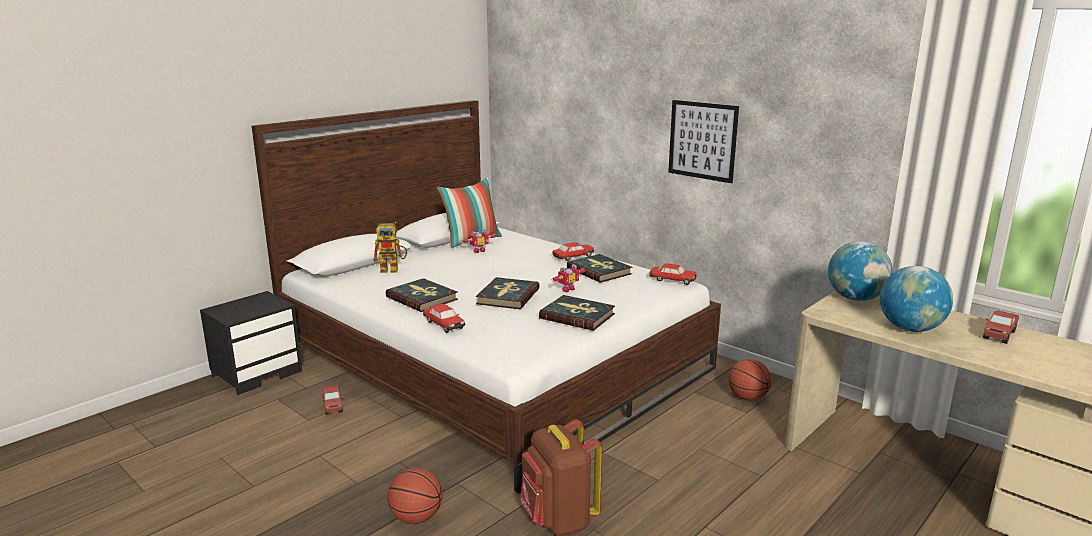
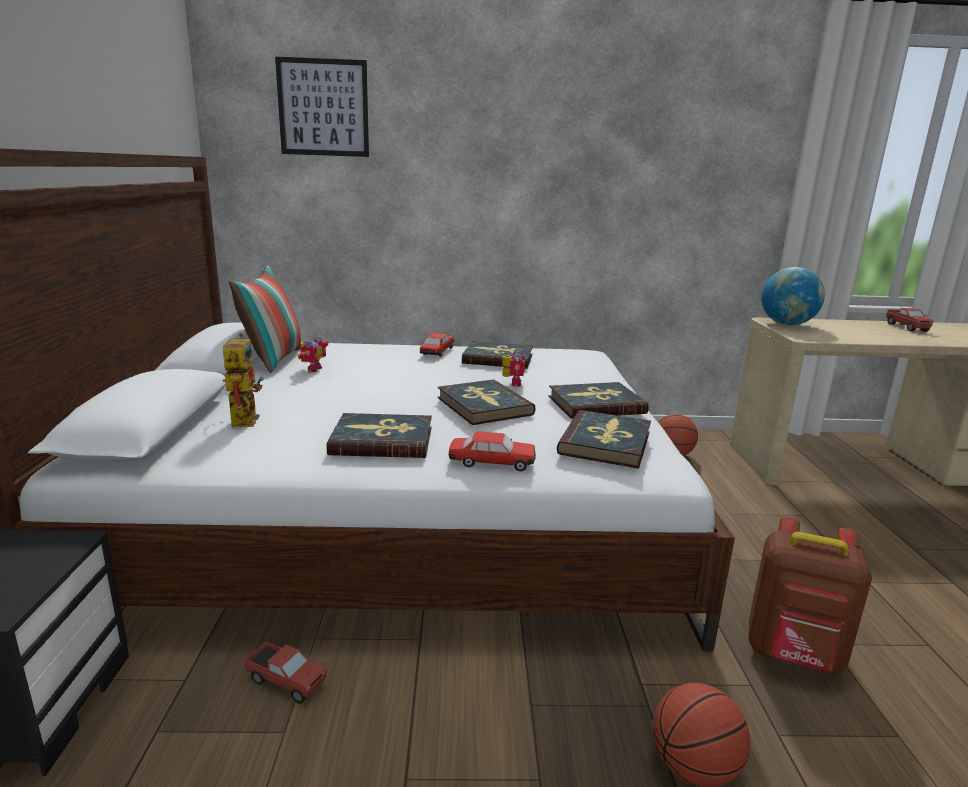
camera: 45 degrees left, 0 degrees up
(393, 269) = (243, 418): toy robot -> toy robot turned 45 degrees counterclockwise
(516, 335) = (606, 443): none -> book
(672, 280) = (576, 351): toy car -> none
(702, 140) = (564, 191): picture -> picture (323, 108)
(910, 329) = (871, 335): globe -> none

